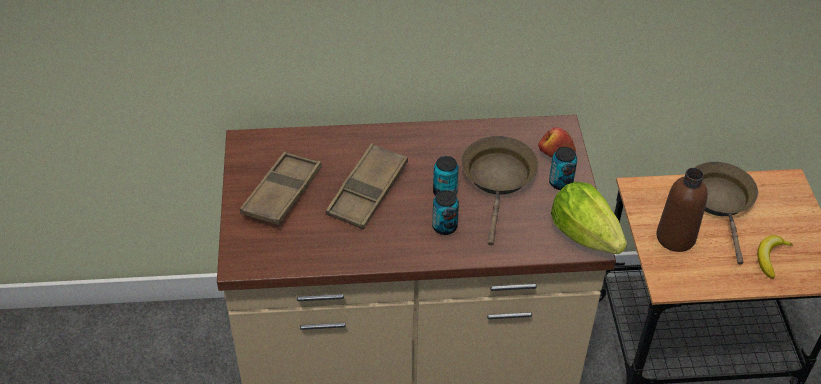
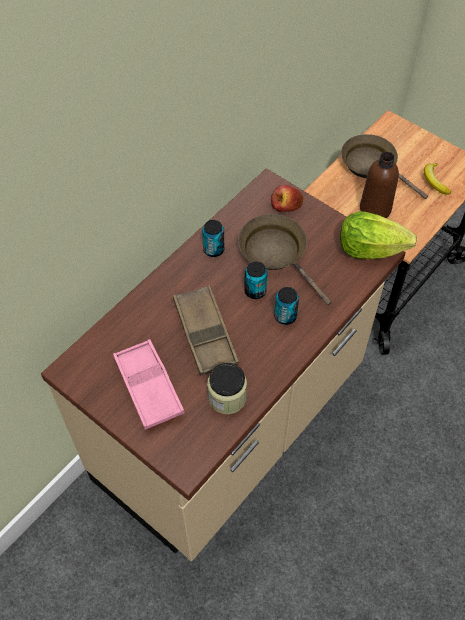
camera: 45 degrees left, 10 degrees up
(282, 193) = (148, 387): brown tray -> pink tray
(326, 244) = (227, 397): none -> jar
(560, 183) = (315, 225): can -> can (213, 249)

